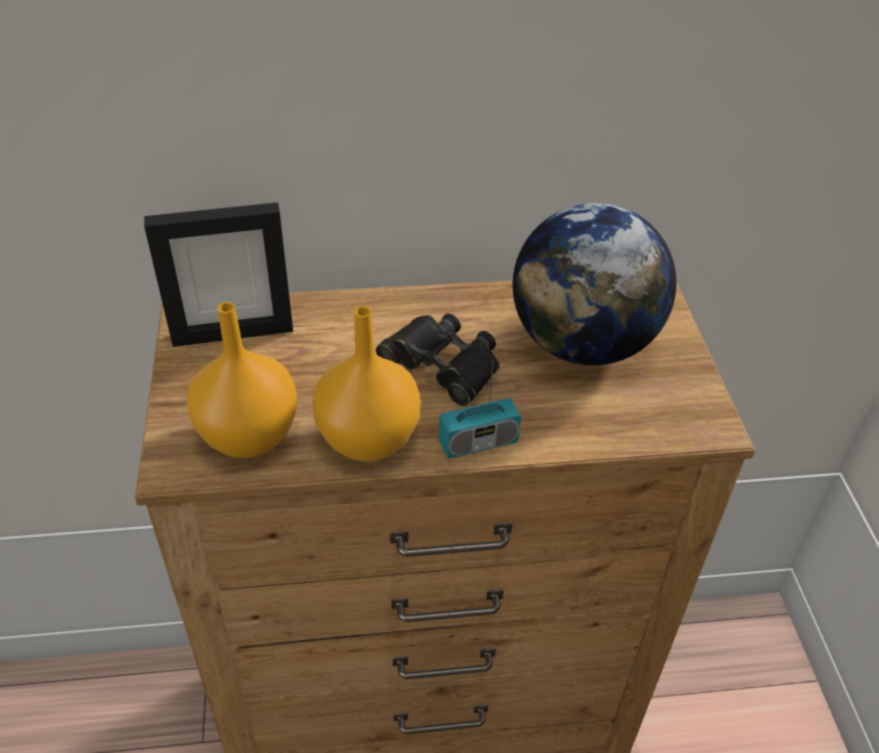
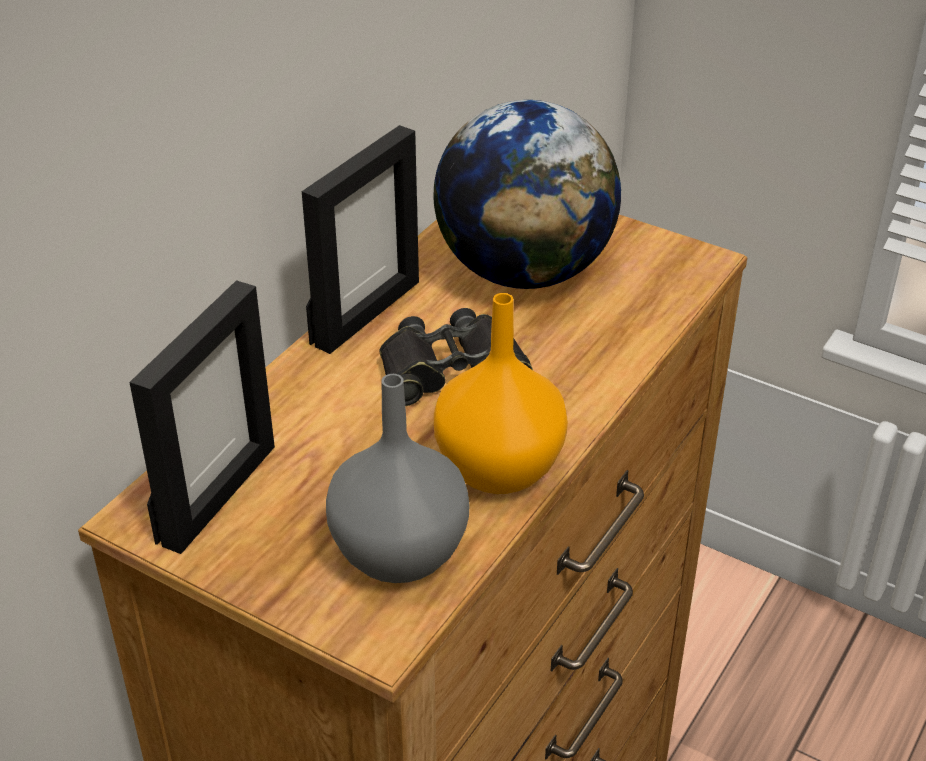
camera: 50 degrees left, 5 degrees down
(247, 437) = (400, 557): orange vase -> grey vase
(455, 298) = (365, 312): none -> picture frame
(478, 442) = (580, 400): radio -> none

